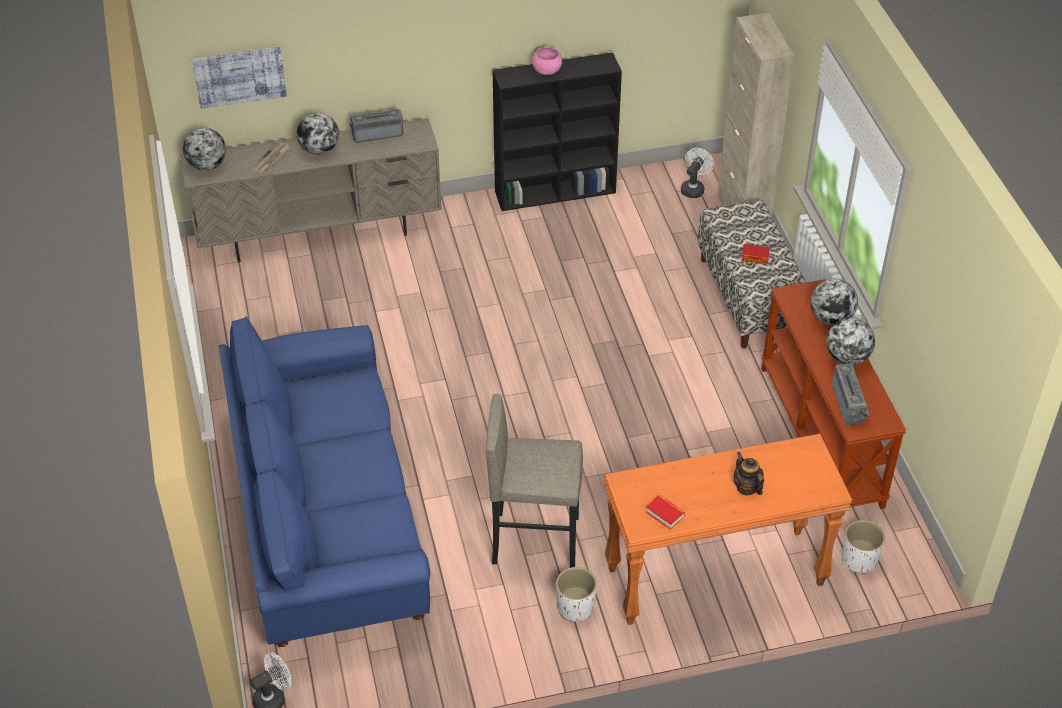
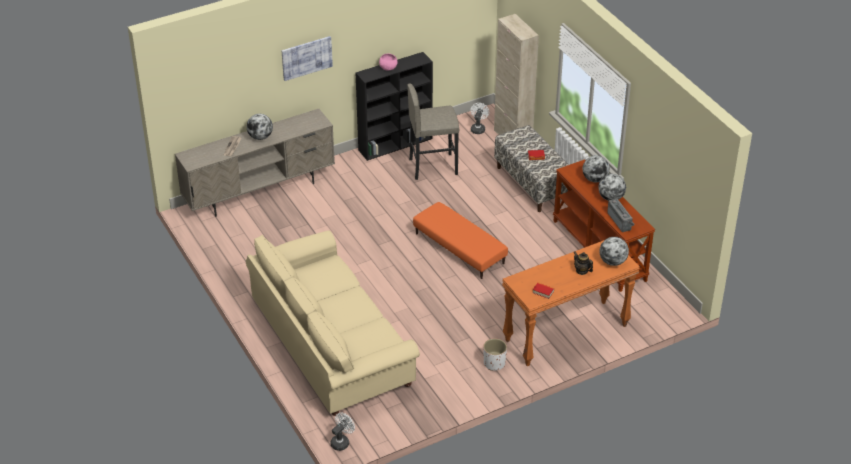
camera: 15 degrees left, 5 degrees down
(207, 165) = (195, 157): globe -> globe (613, 262)
(239, 76) = (210, 98): picture -> picture (306, 57)
(328, 516) = (332, 344): blue sofa -> beige sofa
(377, 133) = (291, 122): radio -> none
(535, 539) = (458, 333): grey stool -> grey stool (433, 166)
(592, 387) = (460, 248): none -> orange ottoman
(859, 560) = (642, 309): white planter -> none

